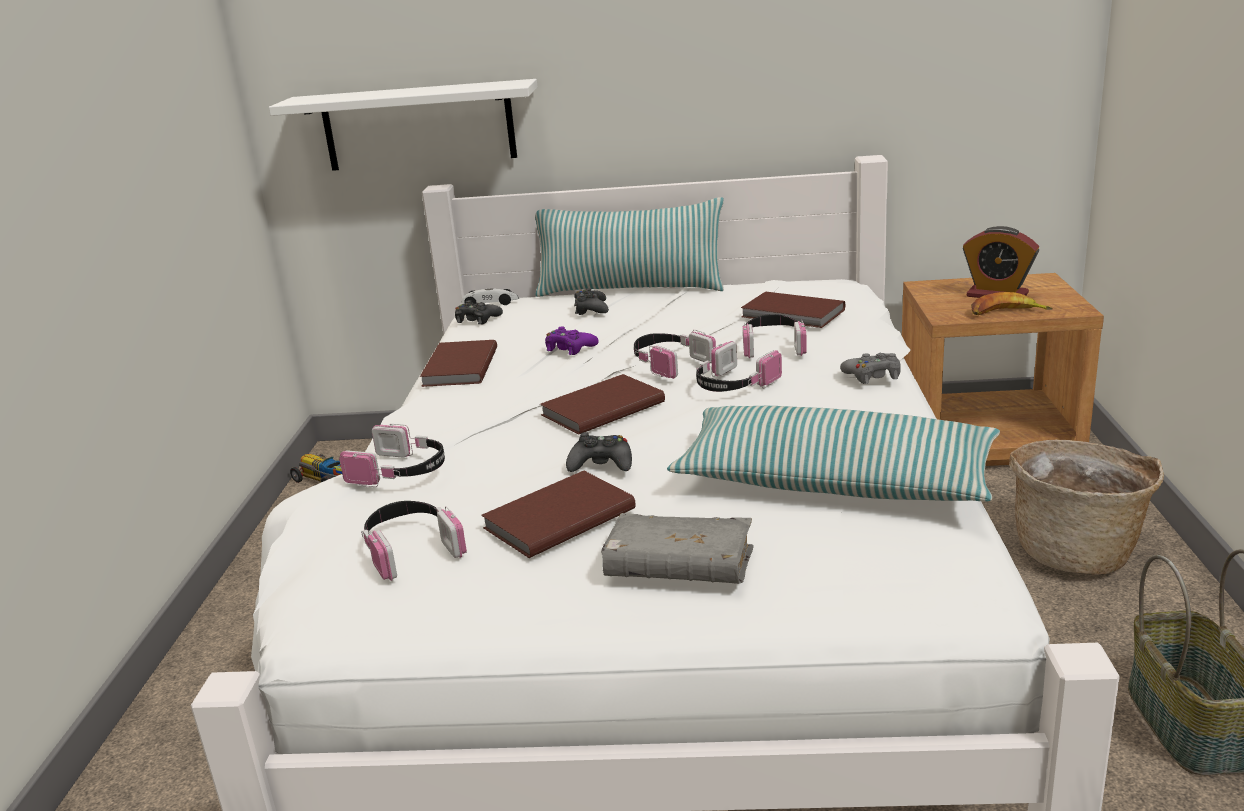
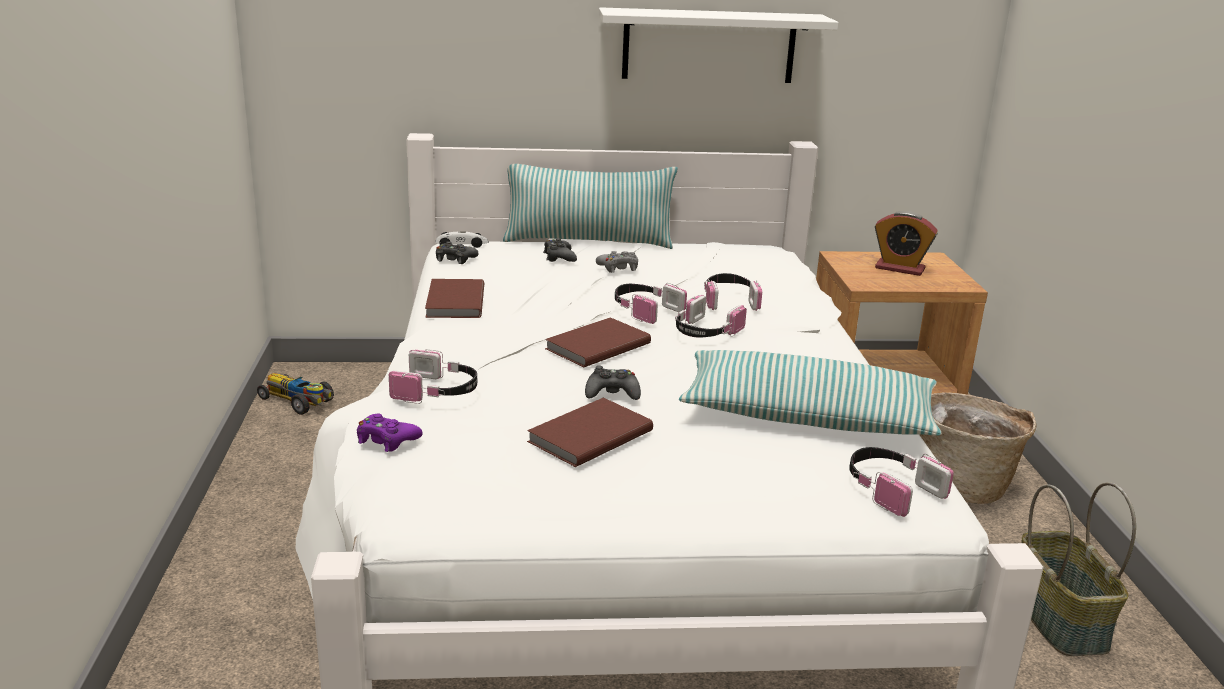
camera: 10 degrees left, 0 degrees up
(411, 548) = (468, 456): headphones -> headphones (890, 489)
(418, 126) = (406, 78): white shelf -> white shelf (709, 46)
(569, 348) = (551, 291): purple game controller -> purple game controller (386, 440)
(679, 567) = (700, 478): grey book -> none
(793, 314) = (739, 274): brown book -> none
(873, 375) = (819, 331): grey game controller -> grey game controller (618, 268)
(1007, 313) = (910, 284): banana -> none

